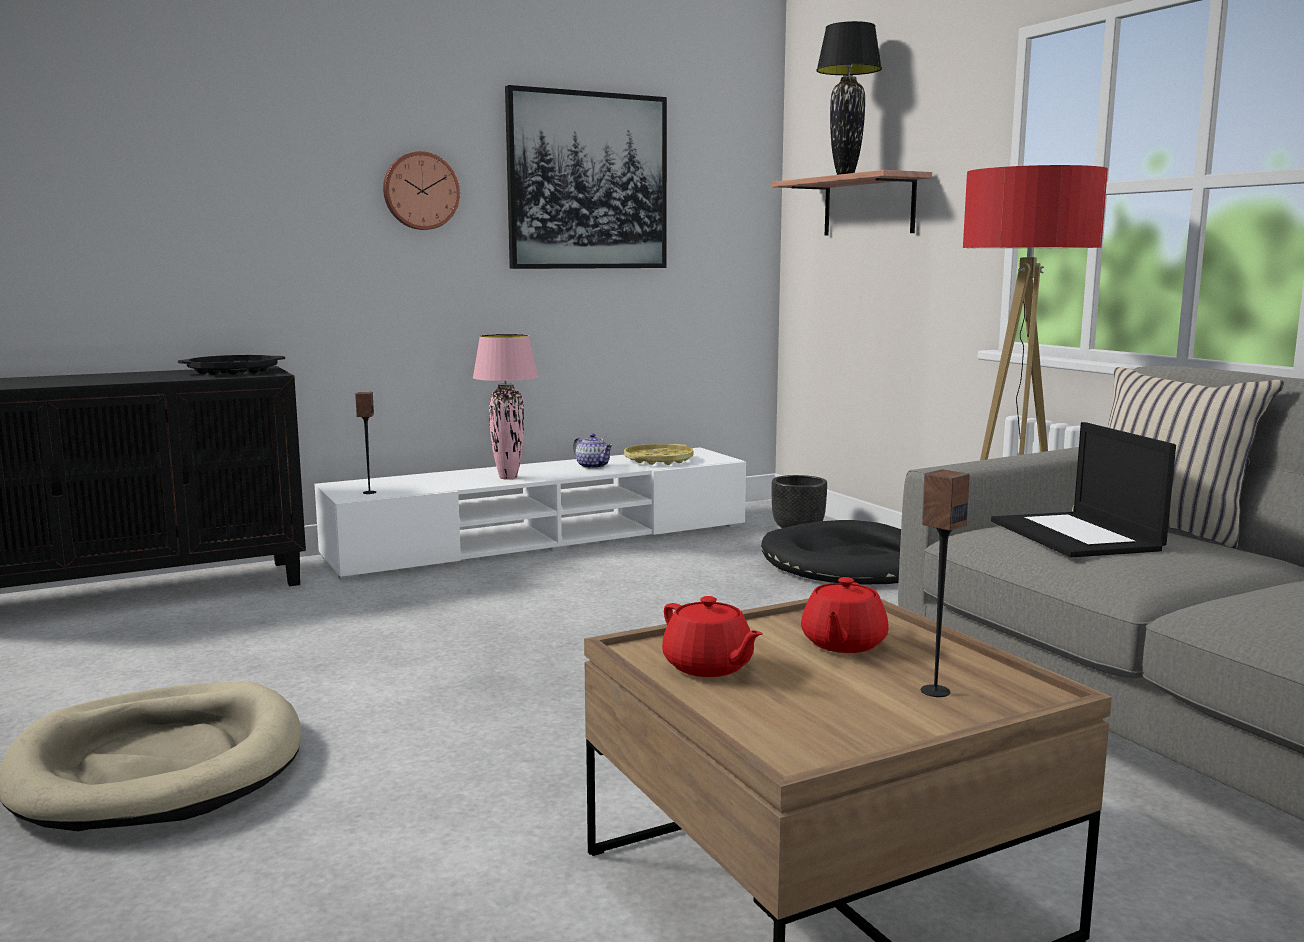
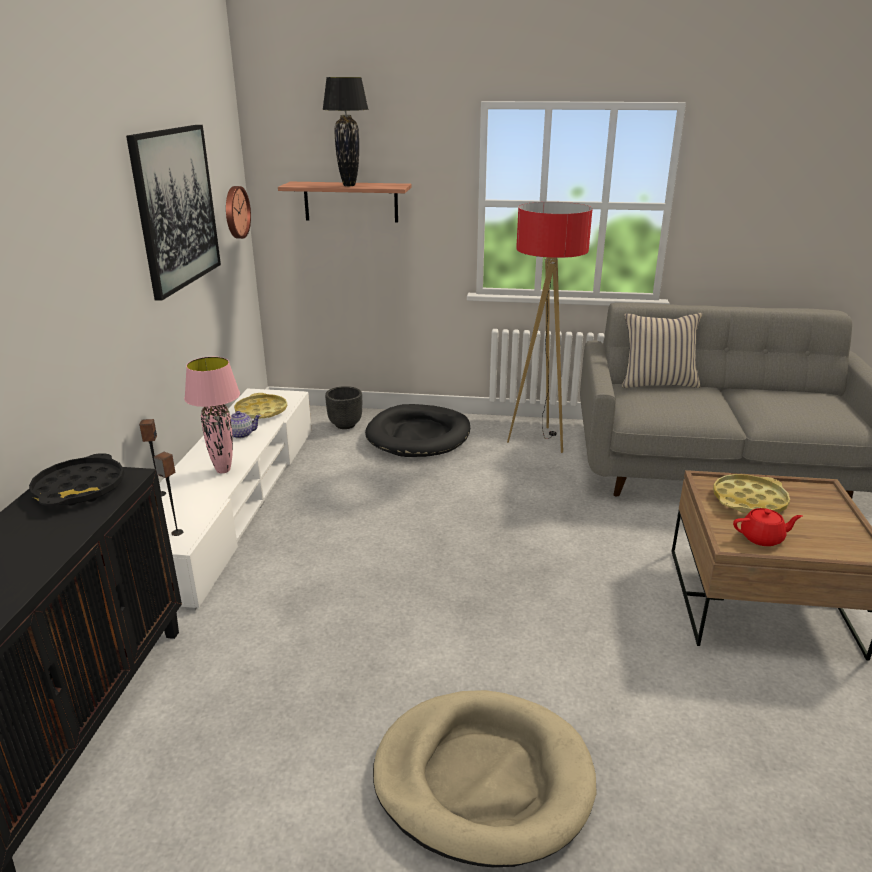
camera: 55 degrees left, 15 degrees up
(420, 191) = (101, 252): wall clock -> wall clock (235, 212)
(842, 644) = (749, 501): red teapot -> yellow tray
(934, 691) = (812, 505): speaker -> speaker (160, 494)
(1077, 536) = (665, 403): laptop -> none

